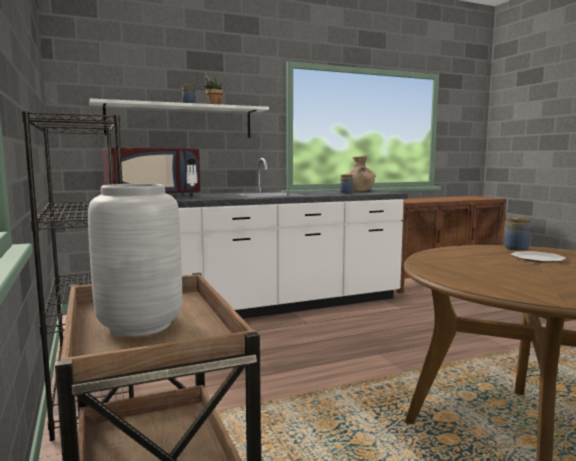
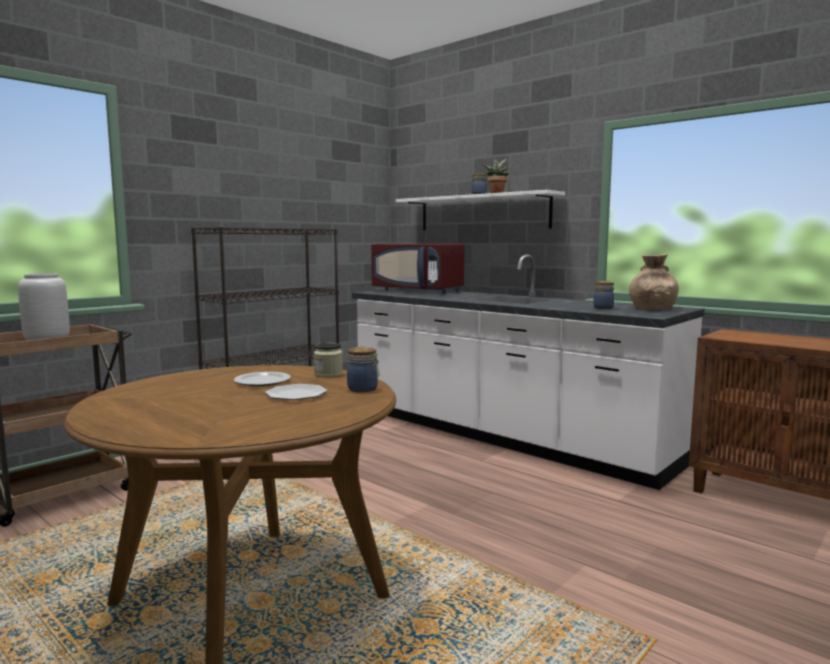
camera: 65 degrees right, 0 degrees up
(460, 250) = (328, 374): none -> jar
(486, 262) = (263, 381): none -> plate

